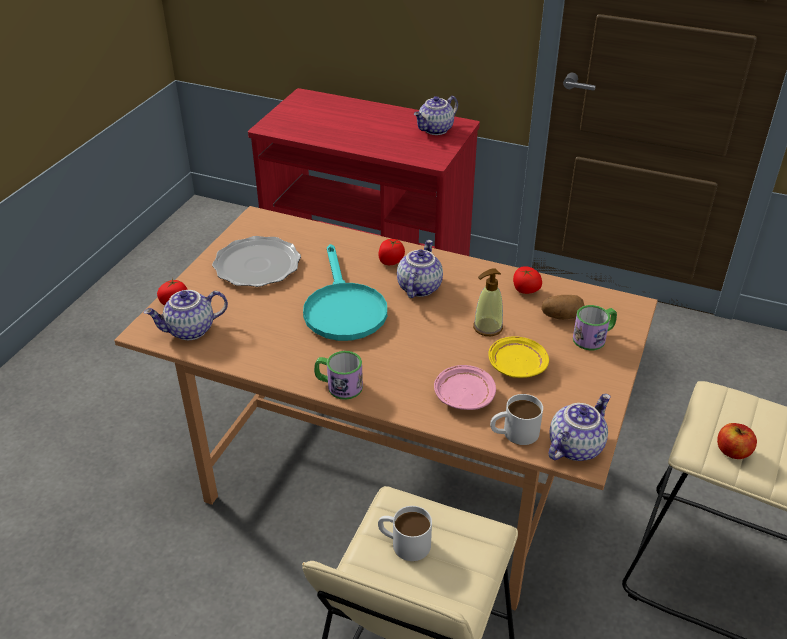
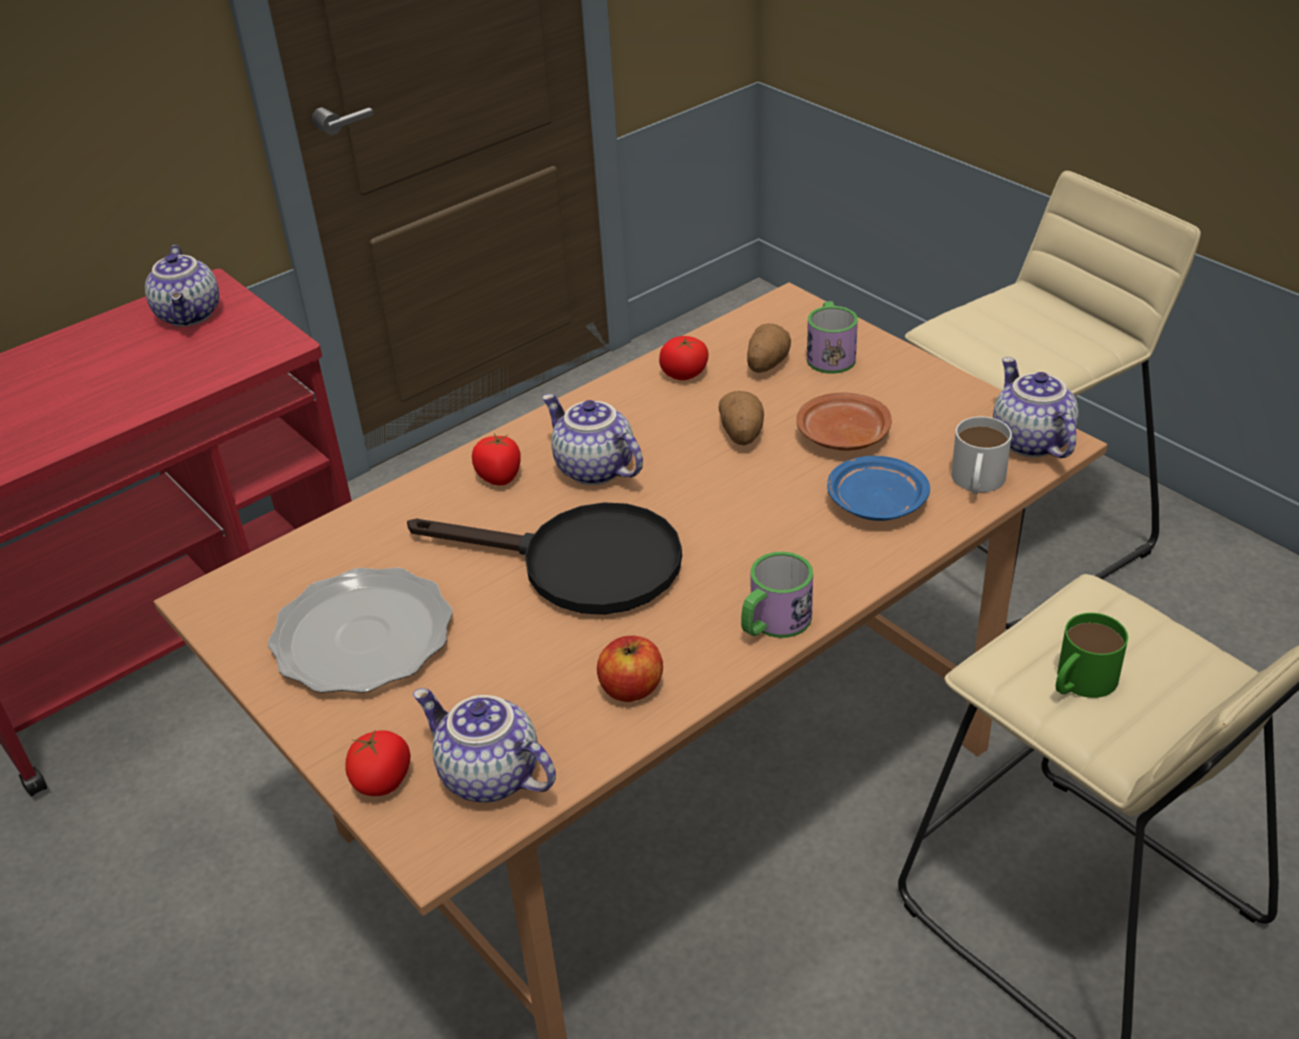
camera: 60 degrees left, 0 degrees up
(190, 331) = (487, 777): teapot -> teapot turned 120 degrees clockwise
(343, 308) = (580, 564): turquoise frying pan -> black frying pan
(404, 542) = (1079, 682): white mug -> green mug
(464, 395) = (875, 502): pink plate -> blue plate
(487, 327) = (742, 434): soap dispenser -> potato
(516, 365) = (842, 436): yellow plate -> brown plate
(733, 451) = (1048, 354): apple -> apple (631, 688)

